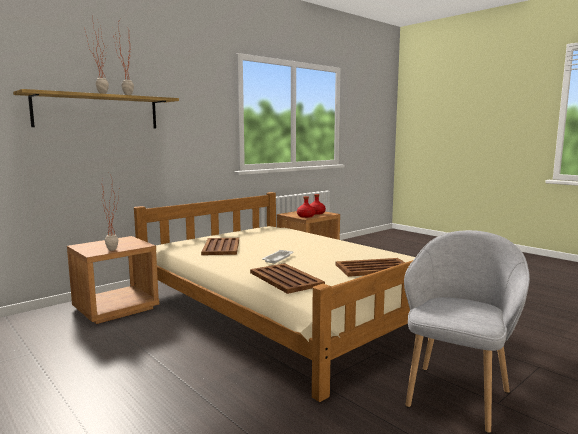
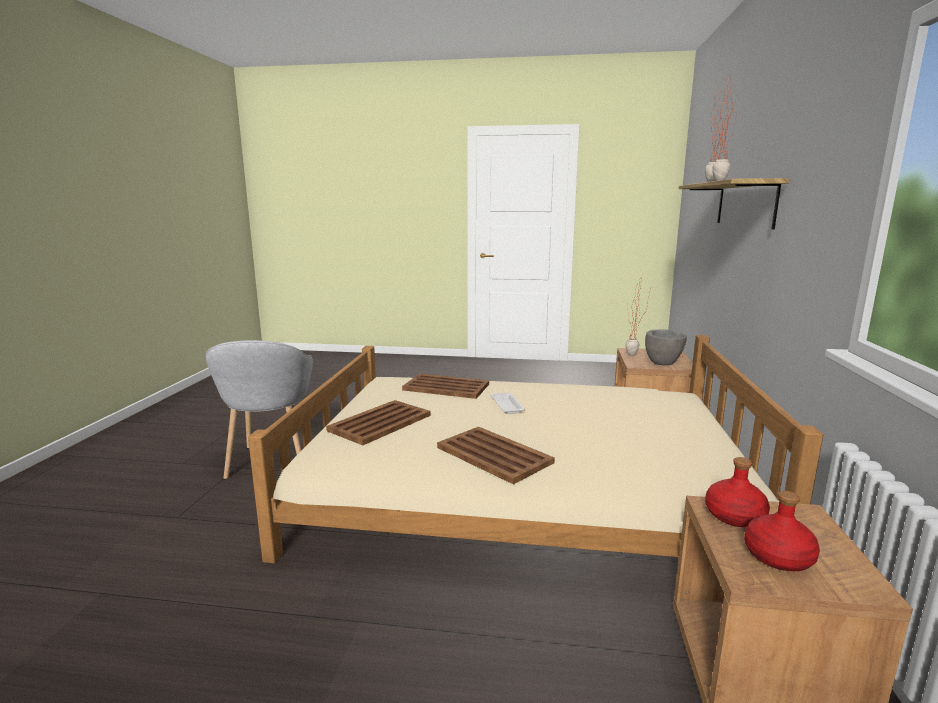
camera: 140 degrees right, 5 degrees up
(128, 242) = (663, 364): none -> grey bowl
(221, 247) = (610, 404): brown tray -> brown tray (493, 454)

